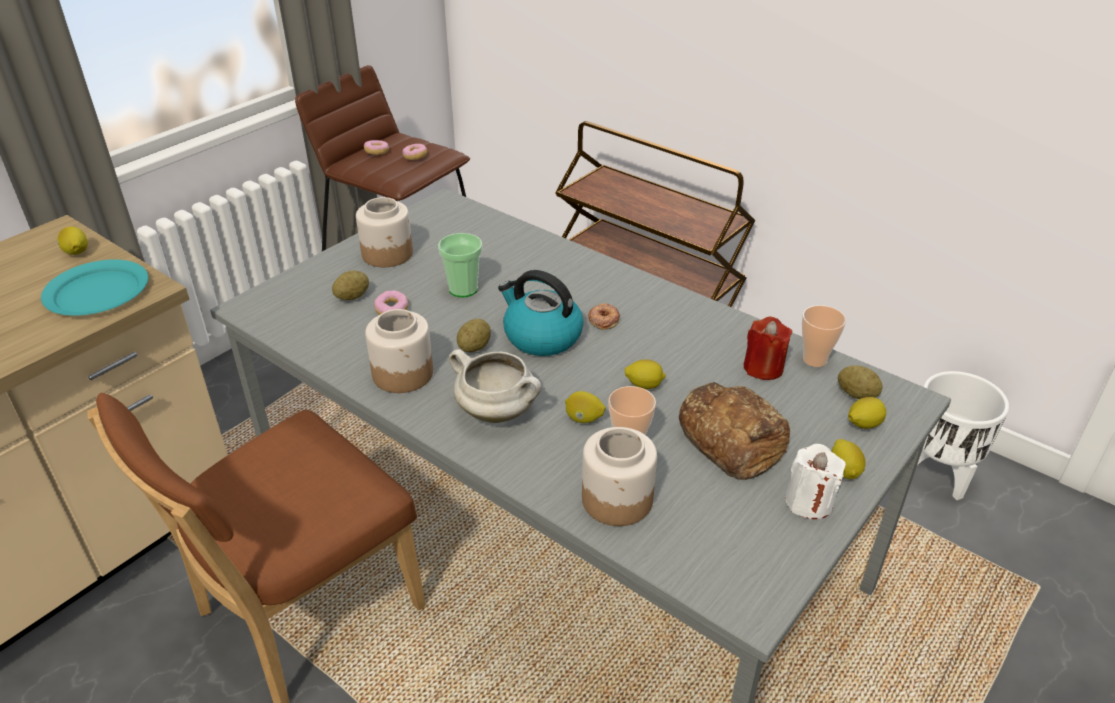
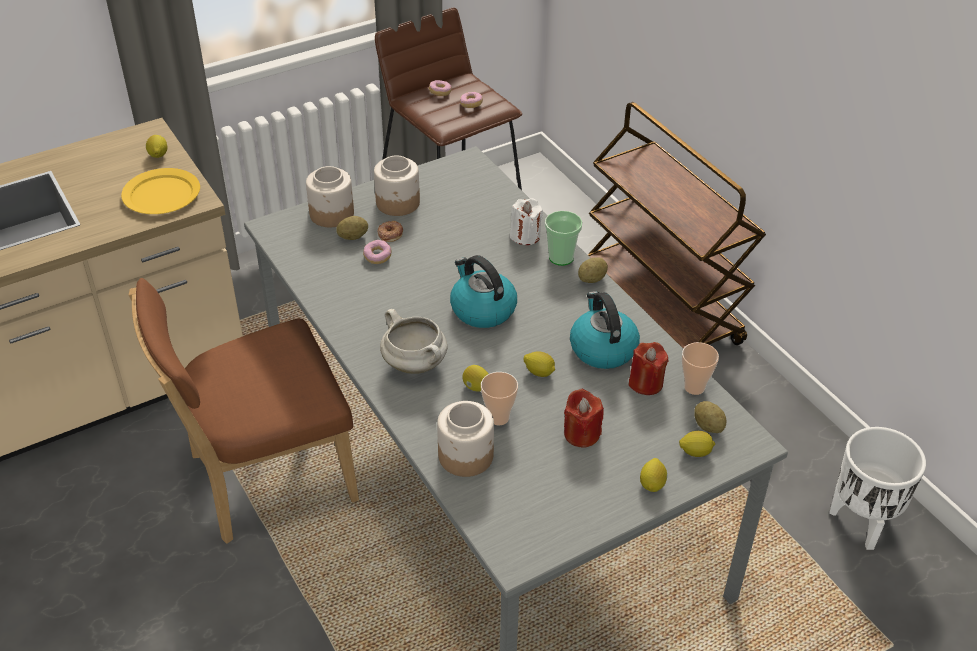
camera: 20 degrees right, 5 degrees up
(96, 292) = (161, 194): turquoise plate -> yellow plate
(403, 373) = (361, 314): jar -> jar (332, 214)
(463, 289) = (442, 251): cup -> cup (561, 257)
(474, 347) = (425, 305): potato -> potato (592, 279)
(603, 320) = (540, 307): donut -> donut (390, 234)
(695, 345) = (602, 348): none -> kettle
(732, 438) = (581, 434): bread -> red candle
(809, 502) = (608, 499): white candle -> white candle (525, 236)

